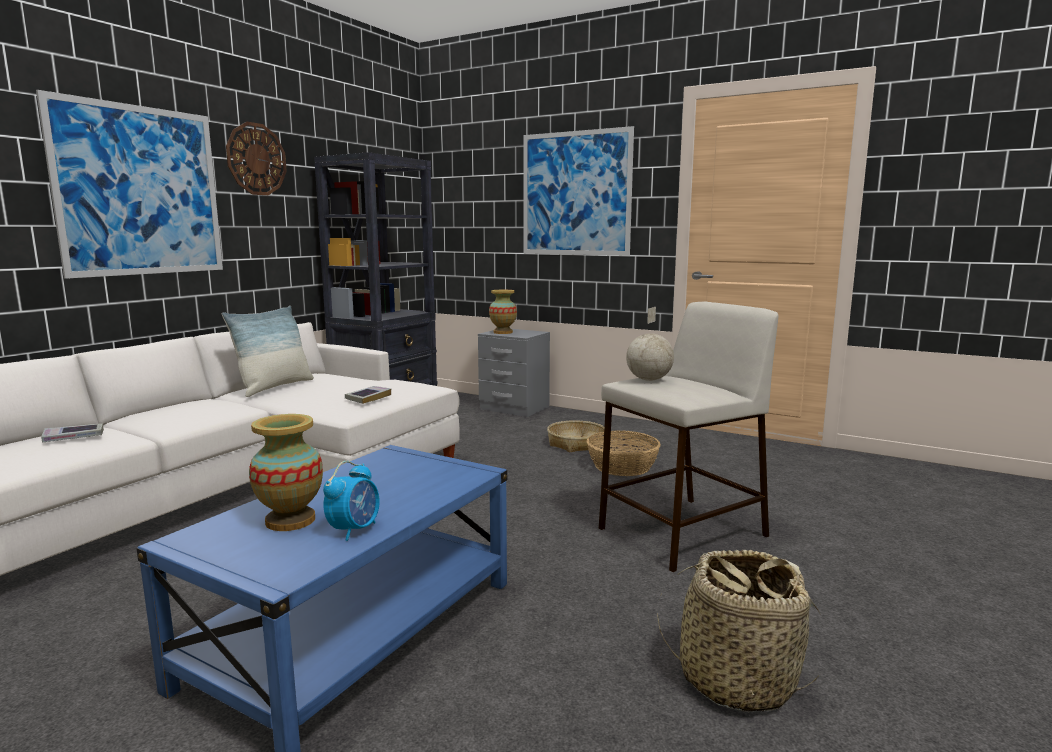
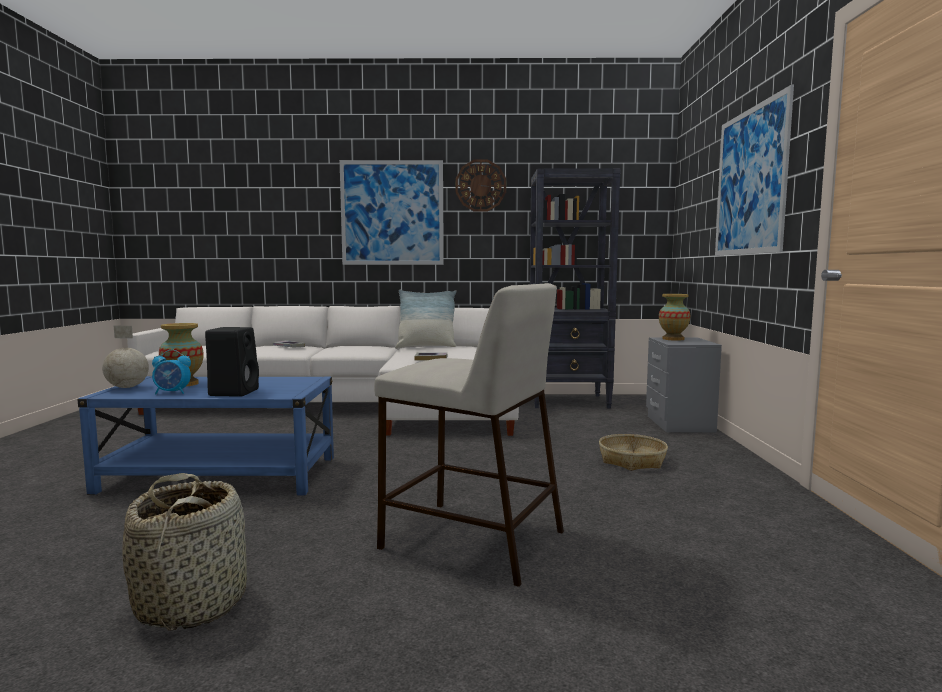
camera: 60 degrees right, 5 degrees down
(416, 495) = (234, 392): none -> black speaker
(623, 466) = (607, 488): basket -> none
(649, 380) = (453, 359): globe -> globe (127, 387)

